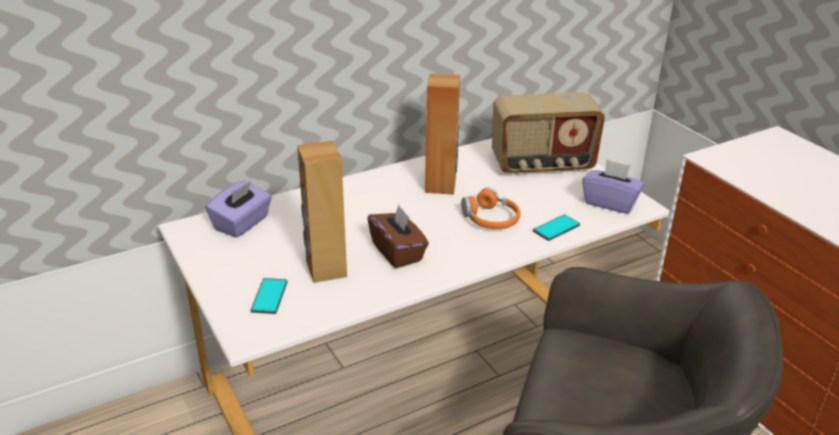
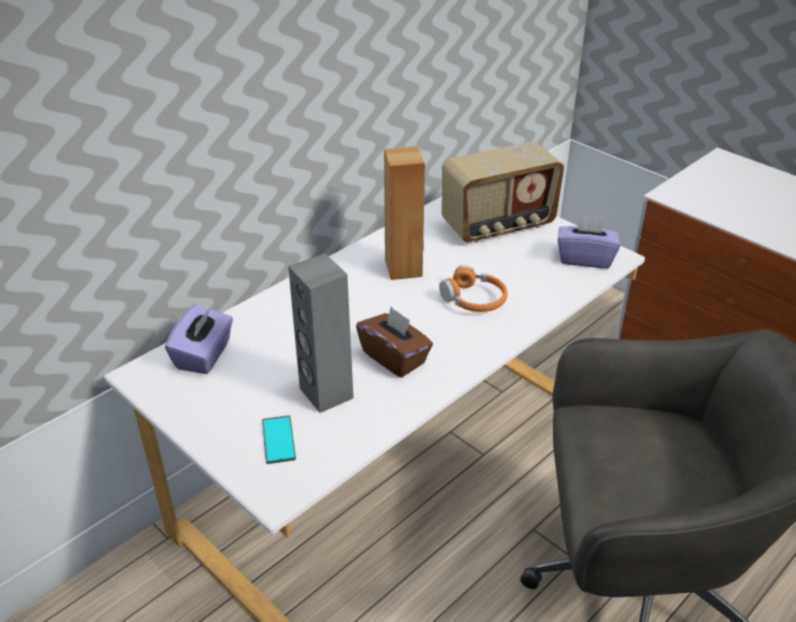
camera: 15 degrees left, 5 degrees up
(325, 269) = (325, 393): brown speaker -> grey speaker
(556, 228) = (545, 298): phone -> none

